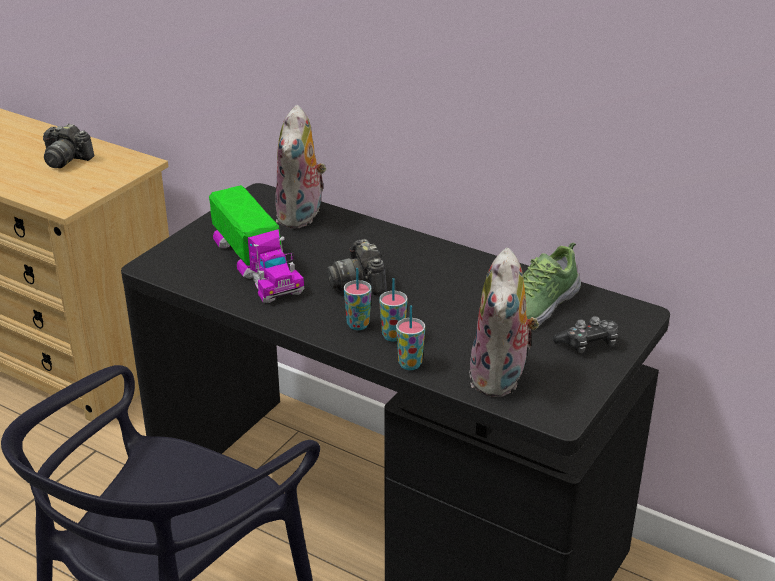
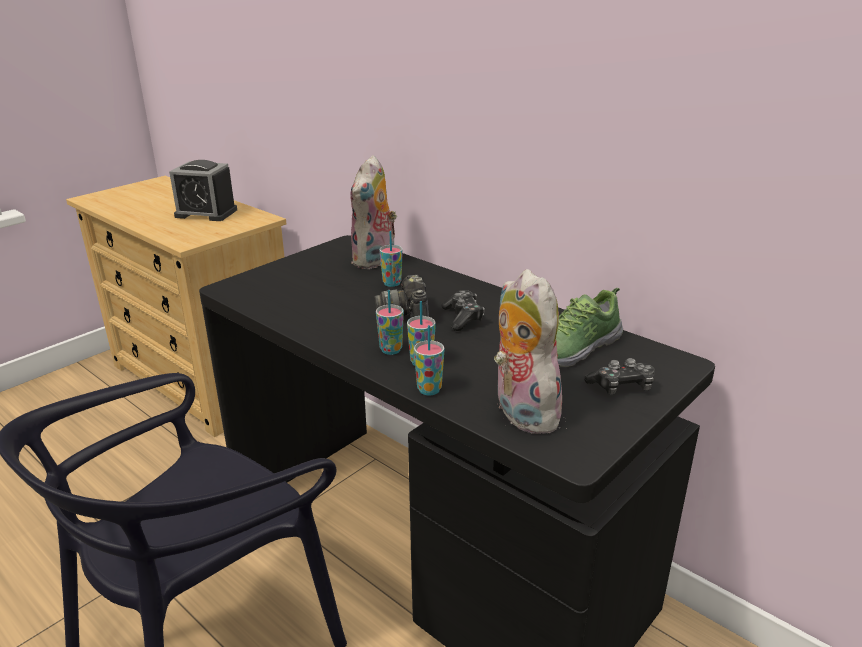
camera: 10 degrees right, 5 degrees down
(66, 159) = (206, 213): camera -> alarm clock
(256, 265) = (318, 294): toy truck -> none
(330, 245) = (392, 283): none -> cup
(418, 281) = (463, 318): none -> game controller
(501, 379) = (520, 412): plush toy -> plush toy turned 135 degrees clockwise

